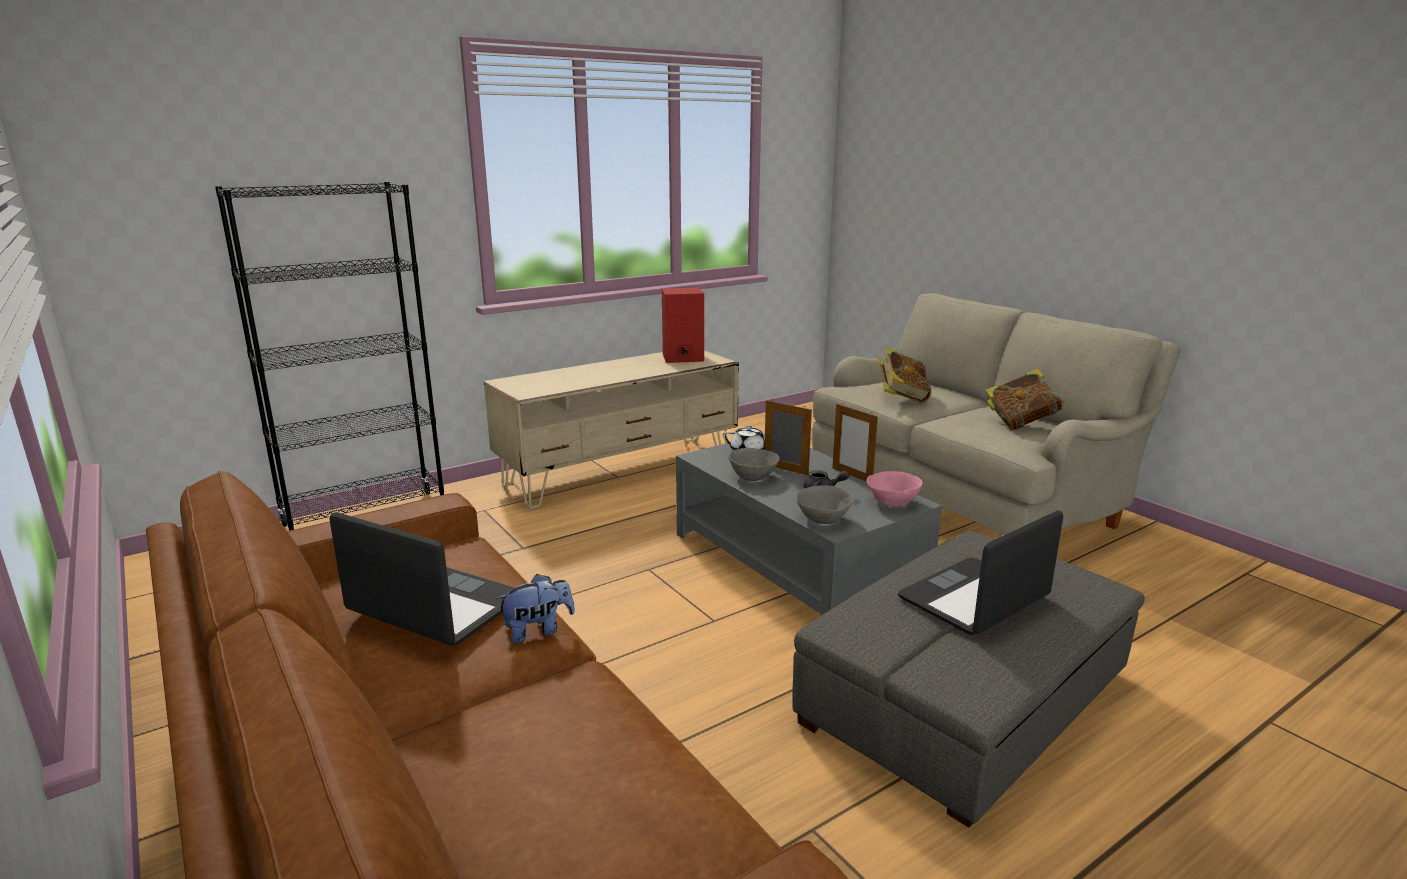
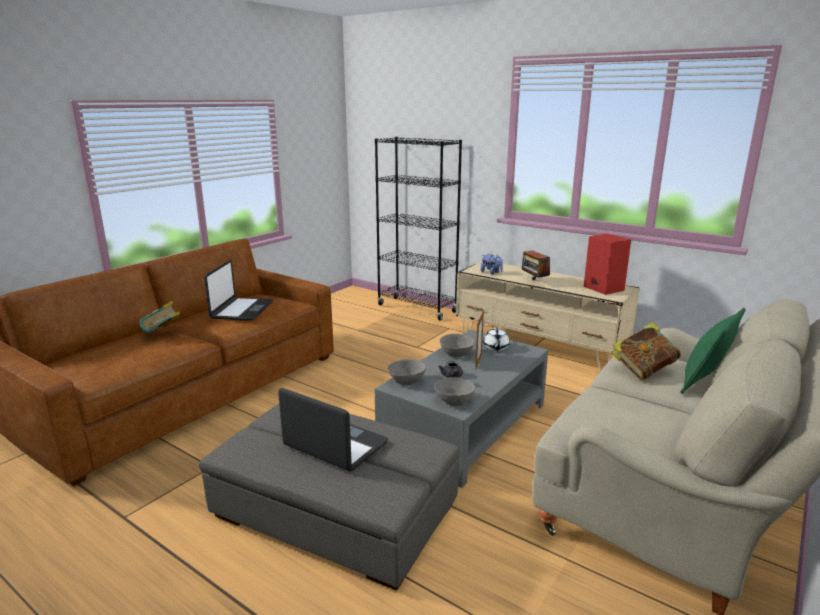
camera: 70 degrees right, 0 degrees up
(538, 630) = (230, 330): plush toy -> plush toy (491, 272)
(622, 377) = (534, 282): none -> radio
(852, 475) = (489, 383): picture frame -> none
(892, 501) = (454, 401): pink bowl -> grey bowl
(934, 386) = (704, 383): none -> green pillow
(1021, 423) = (645, 429): book -> book (163, 334)

